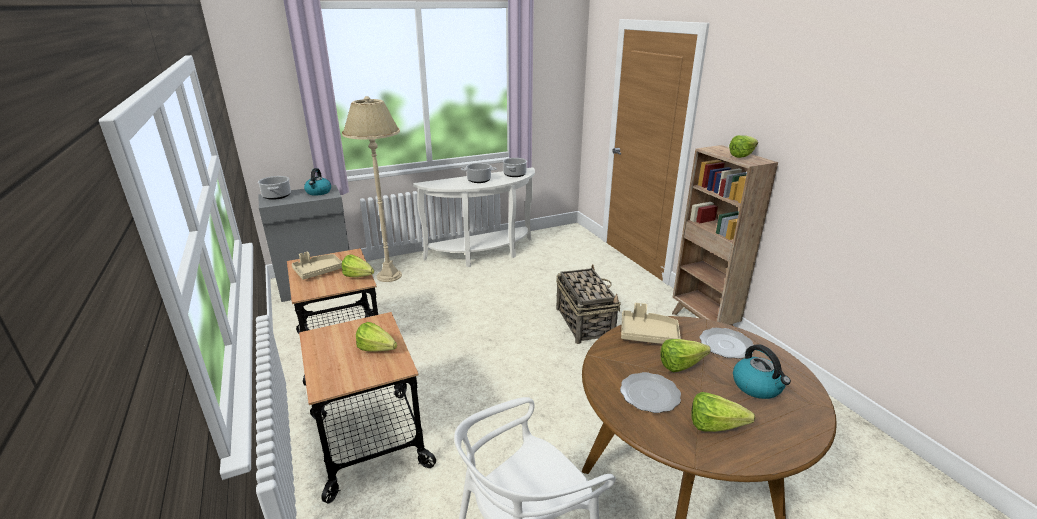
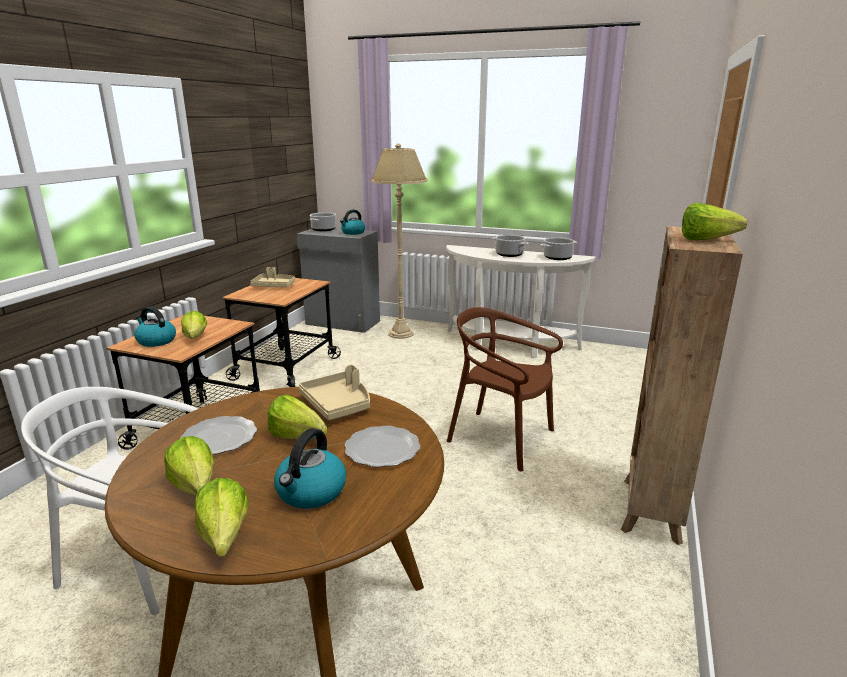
camera: 45 degrees right, 5 degrees down
(345, 370) = (156, 341): none -> kettle
(360, 277) = (287, 297): lettuce -> lettuce (223, 542)
(584, 322) = (501, 438): basket -> brown chair

